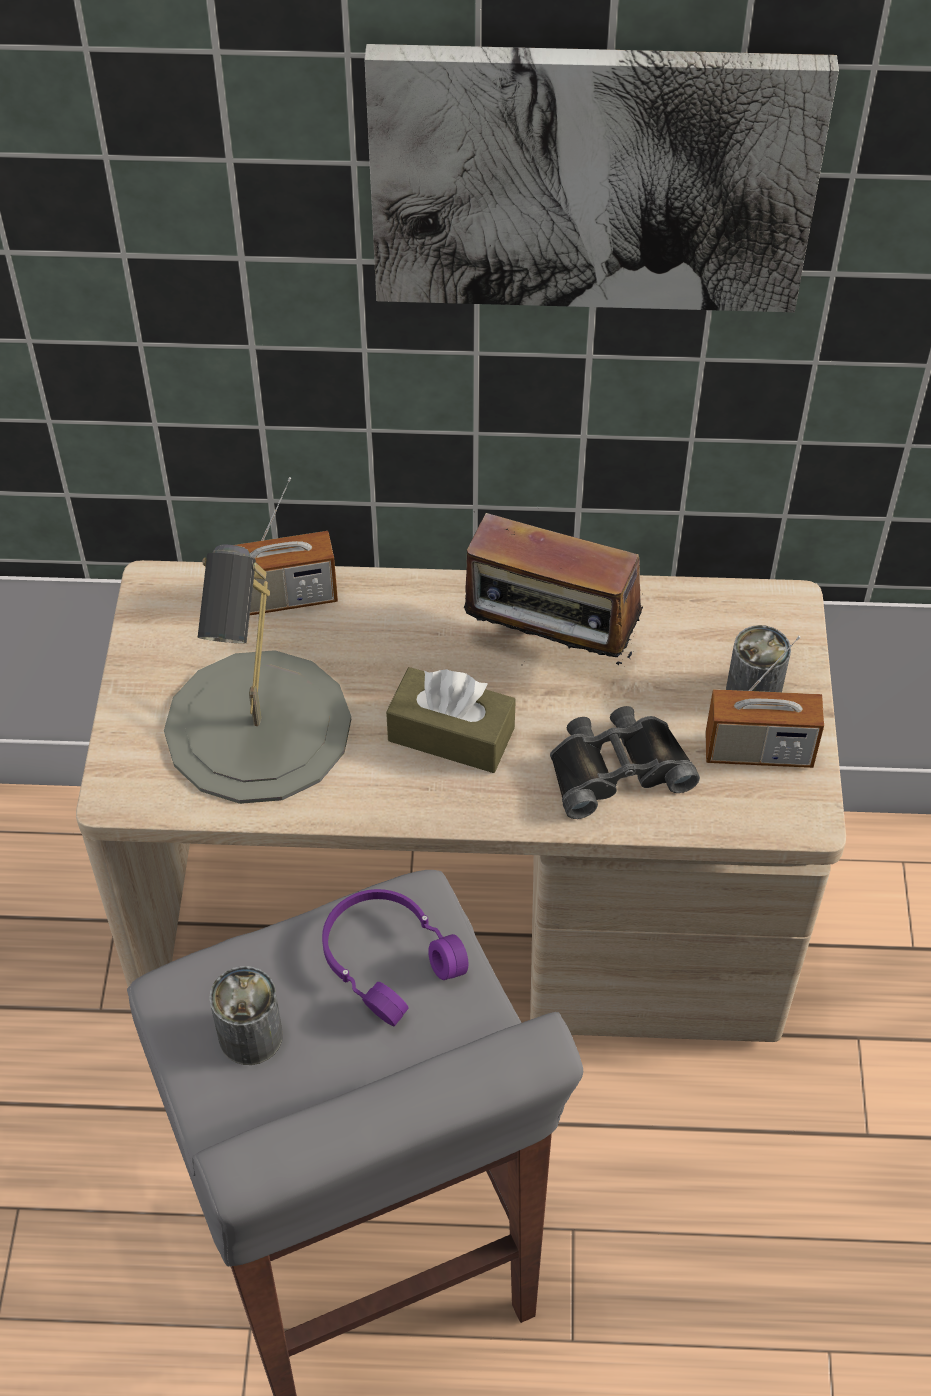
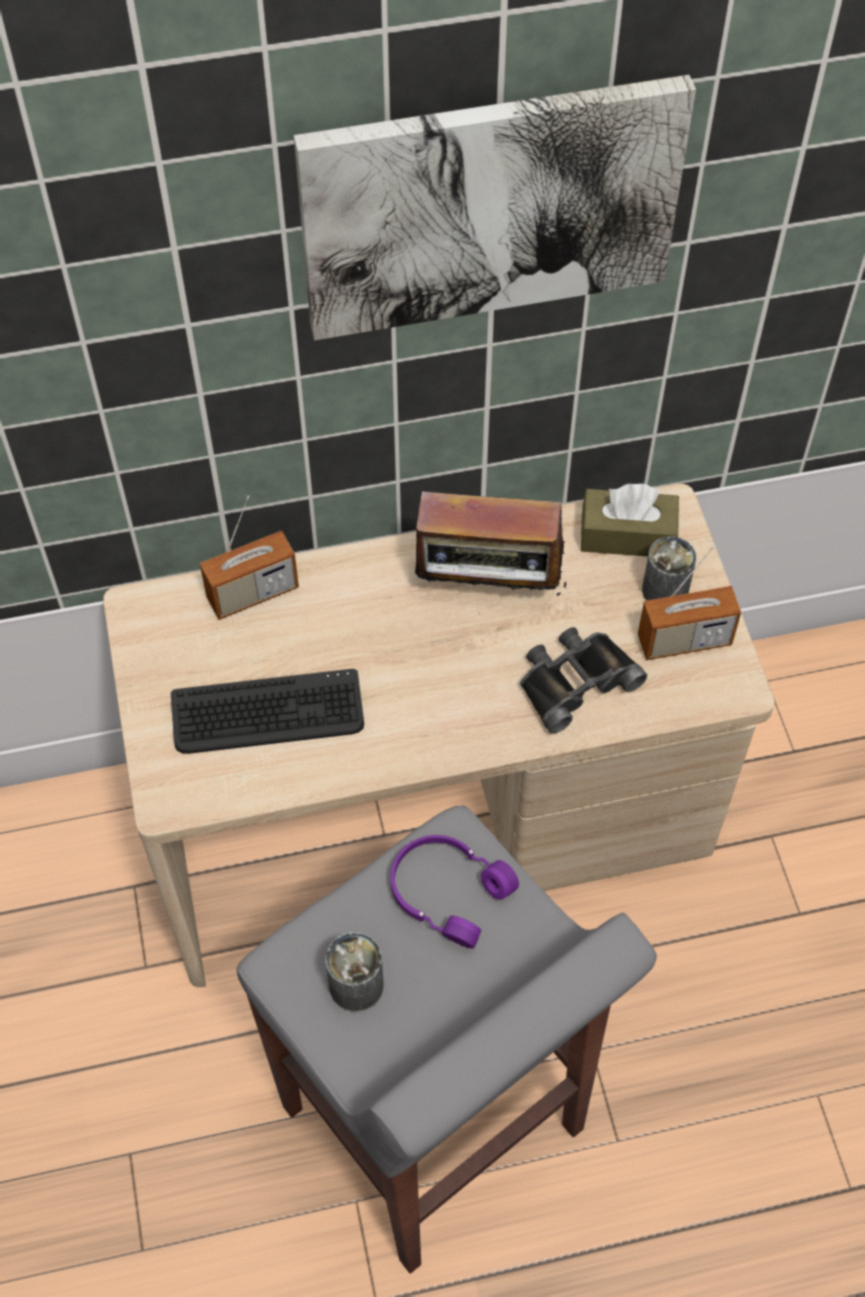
camera: 15 degrees left, 5 degrees up
(258, 727) = (267, 713): grey table lamp -> keyboard
(451, 734) = (431, 683): brown tissue box -> brown tissue box (627, 535)

